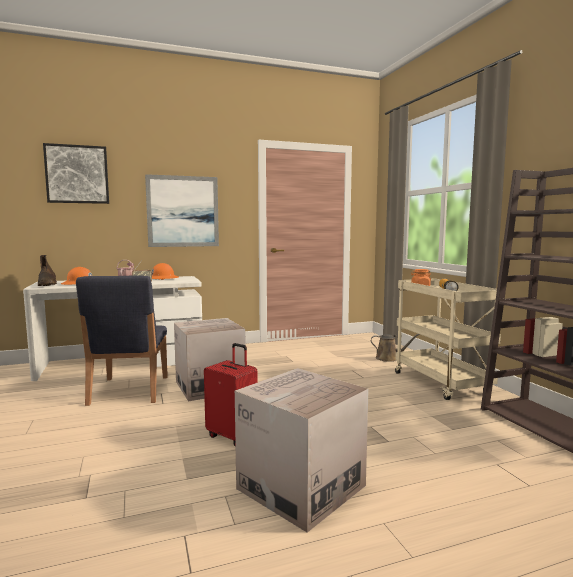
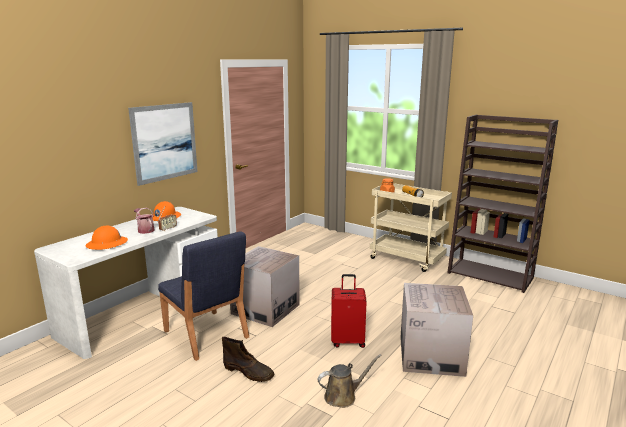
camera: 35 degrees left, 10 degrees up
(47, 284) = (70, 252): brown boot -> brown boot (249, 372)
(77, 174) = (60, 116): picture -> none
(389, 358) = (350, 246): brown watering can -> brown watering can (343, 396)

